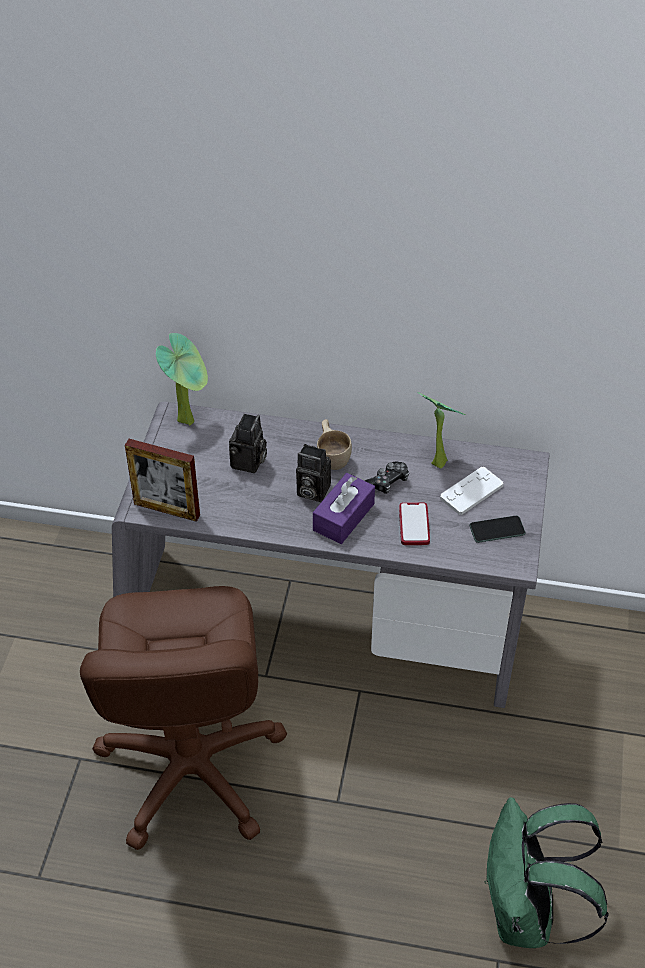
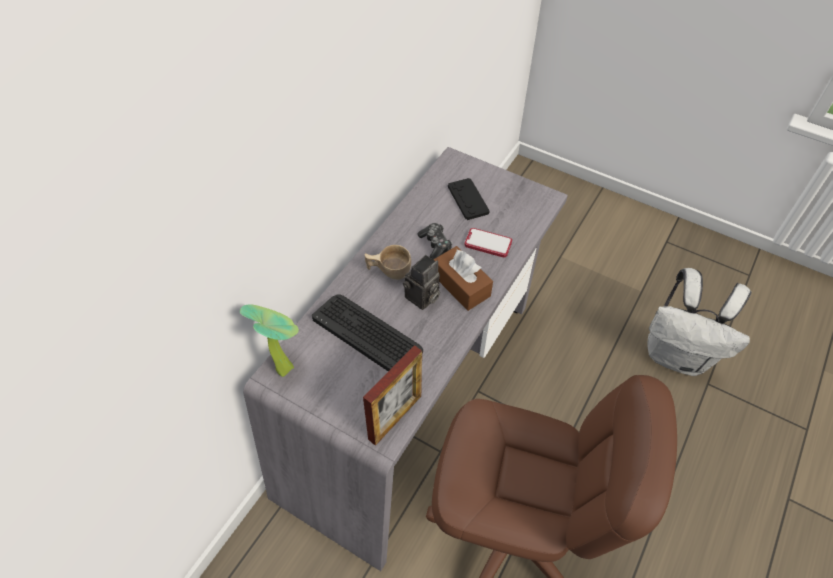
camera: 70 degrees left, 5 degrees up
(249, 463) = (367, 334): camera -> keyboard
(343, 517) = (461, 285): purple tissue box -> brown tissue box
(438, 460) = (426, 207): potted plant -> none
(471, 492) = (468, 199): white game controller -> black game controller
(497, 530) = (511, 198): phone -> none
(526, 914) = (677, 355): green backpack -> white backpack

